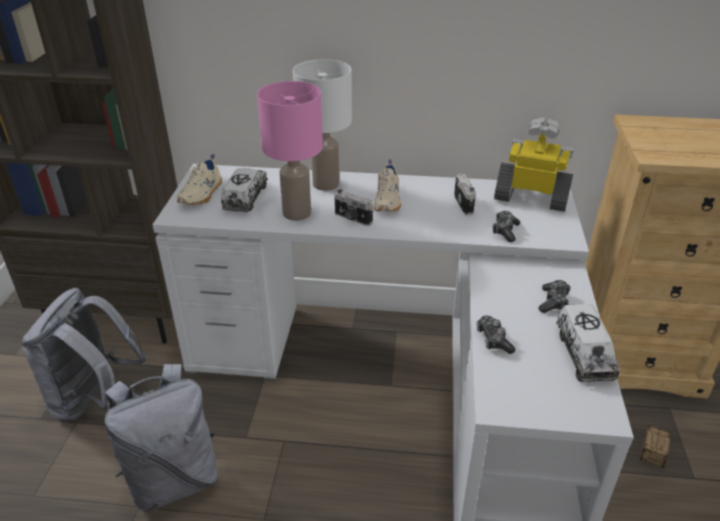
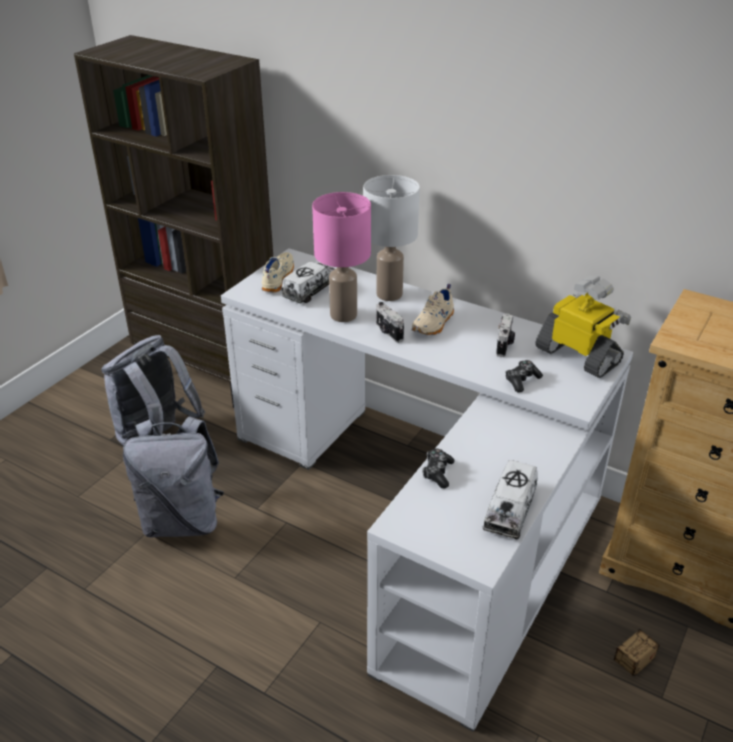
camera: 25 degrees right, 0 degrees up
(202, 194) = (276, 278): beige shoe -> beige shoe turned 150 degrees clockwise
(553, 302) = (522, 458): game controller -> none

